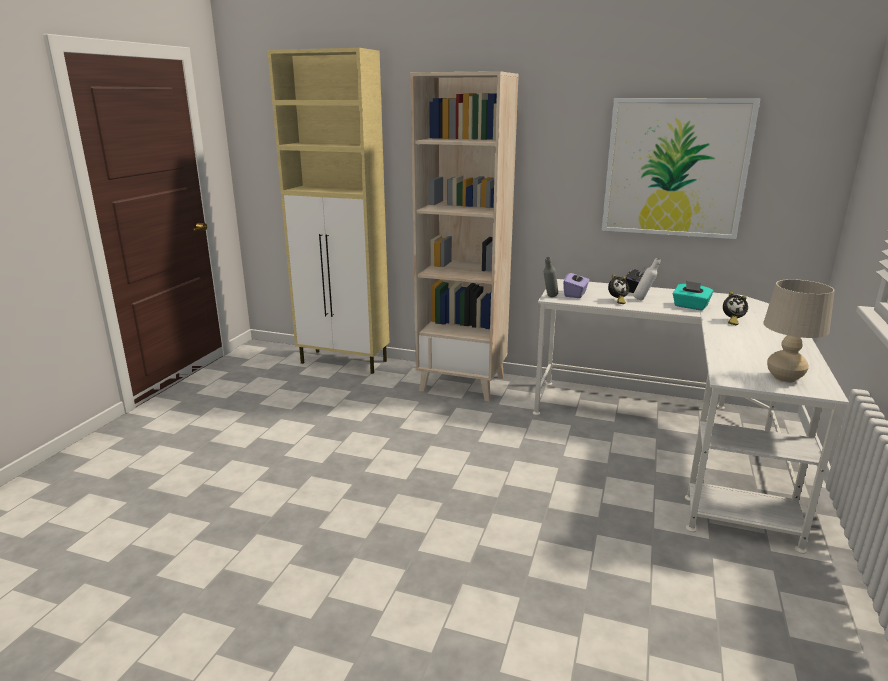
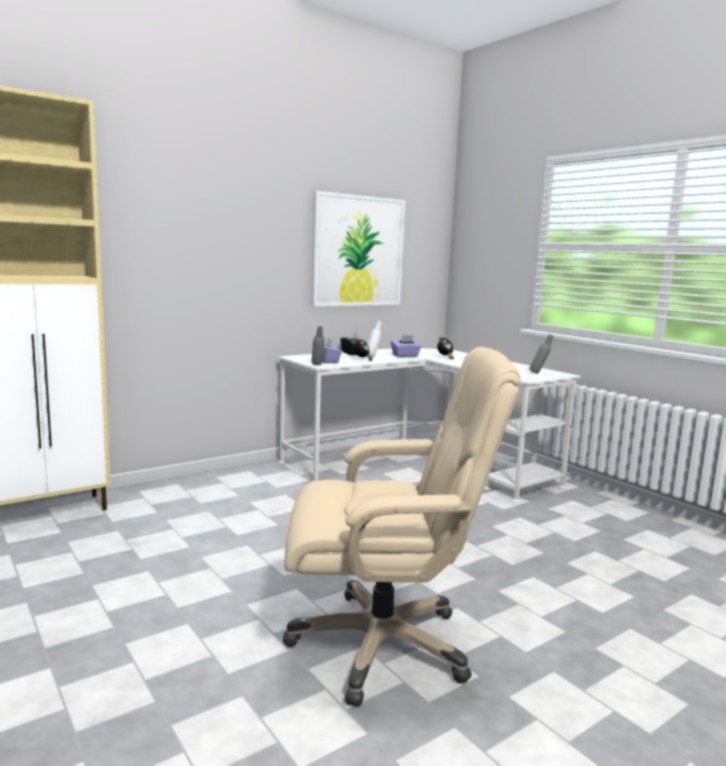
camera: 55 degrees left, 10 degrees down
(313, 553) = (382, 644): none -> beige office chair
(463, 383) = (216, 485): beige bookcase -> none
(690, 306) = (405, 355): turquoise tissue box -> purple tissue box
(784, 378) = (539, 373): beige table lamp -> grey bottle

